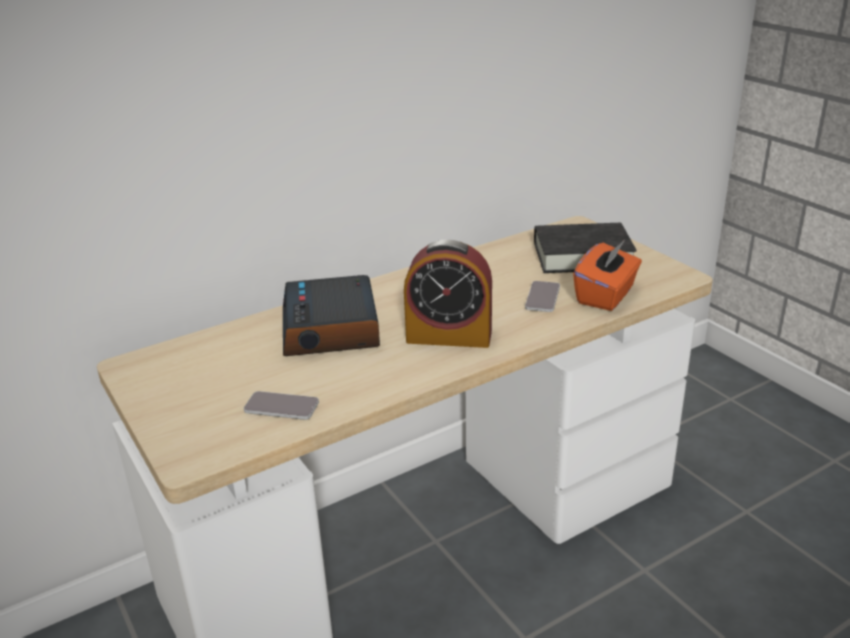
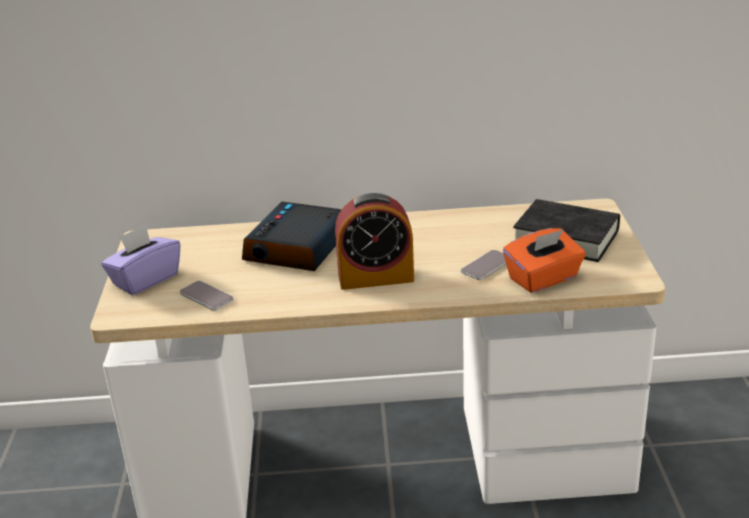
camera: 30 degrees right, 0 degrees up
(182, 409) = (145, 279): none -> purple tissue box
(449, 336) = (376, 277): alarm clock -> alarm clock turned 45 degrees counterclockwise

